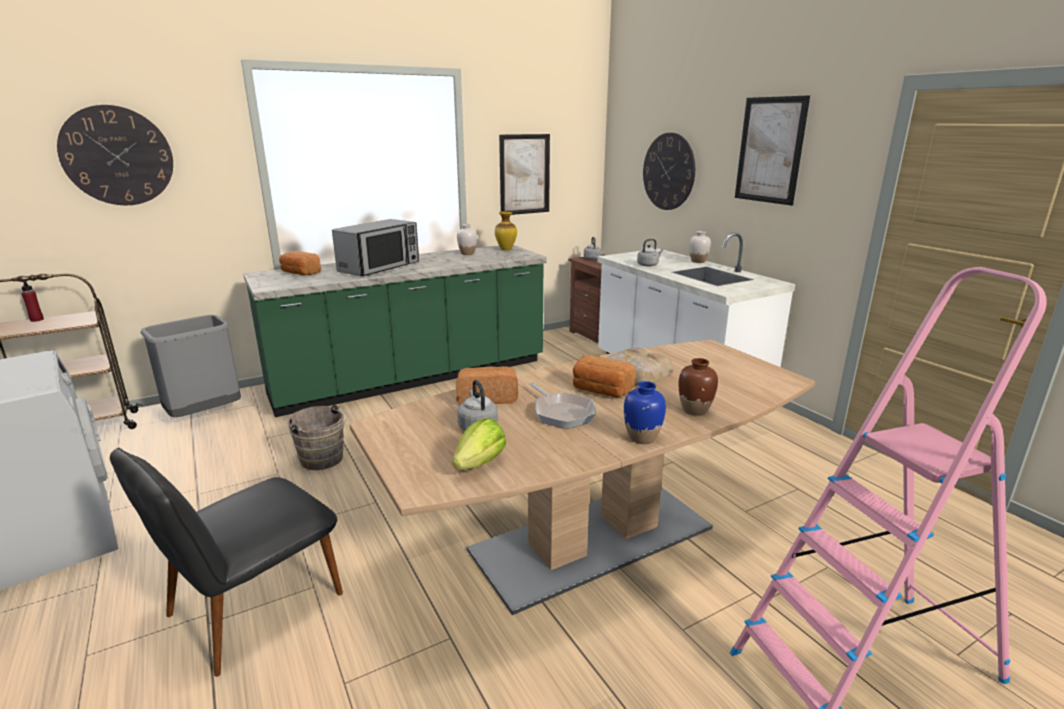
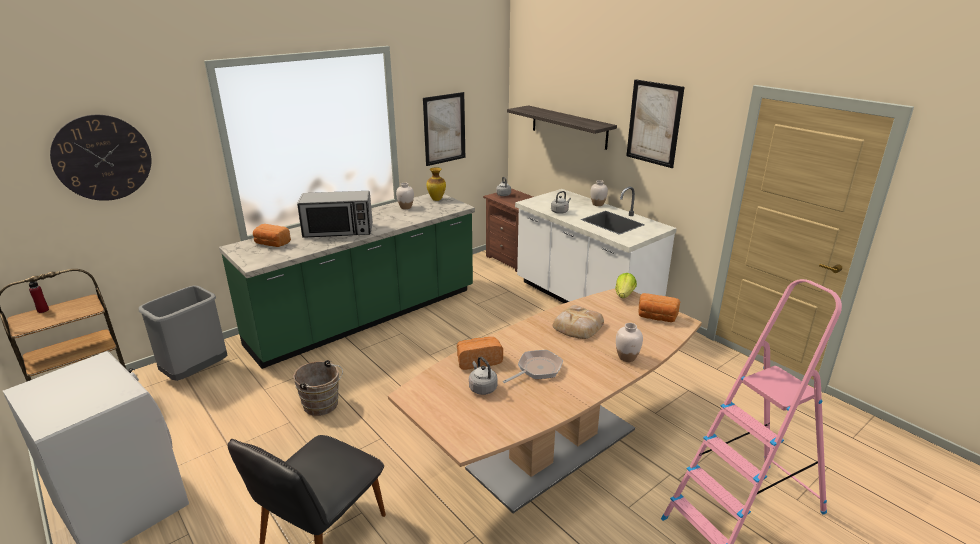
camera: 10 degrees left, 5 degrees up
(380, 267) = (338, 231): microwave -> microwave turned 60 degrees clockwise
(480, 463) = (497, 419): lettuce -> lettuce (624, 295)
(562, 413) = (537, 369): frying pan -> frying pan turned 90 degrees counterclockwise
(600, 391) = (557, 346): bread -> bread (656, 317)
(642, 438) = (598, 386): blue vase -> none
(668, 171) = (568, 127): wall clock -> shelf
(694, 410) = (627, 357): brown vase -> white vase

